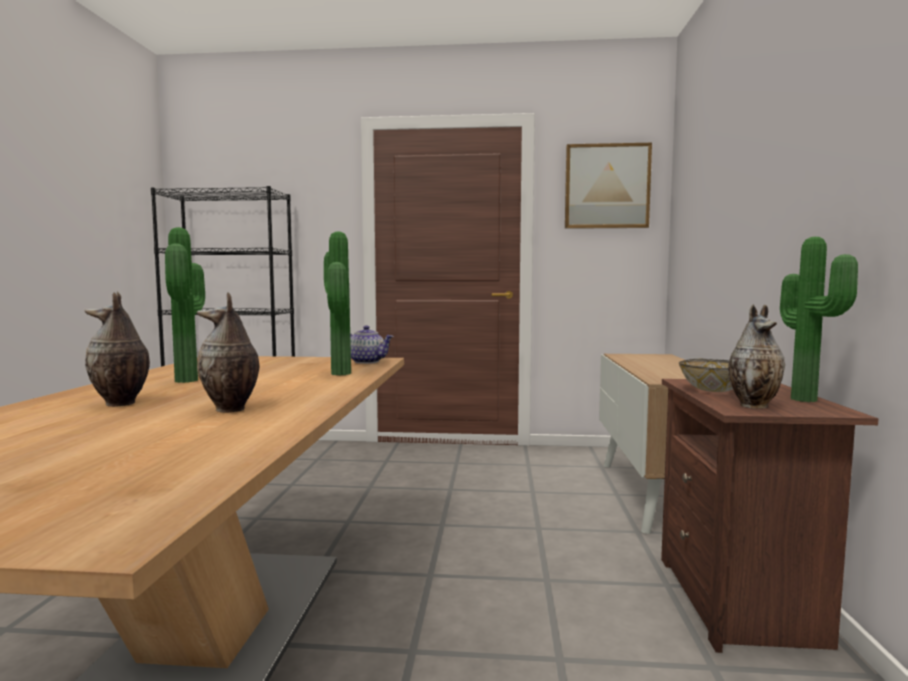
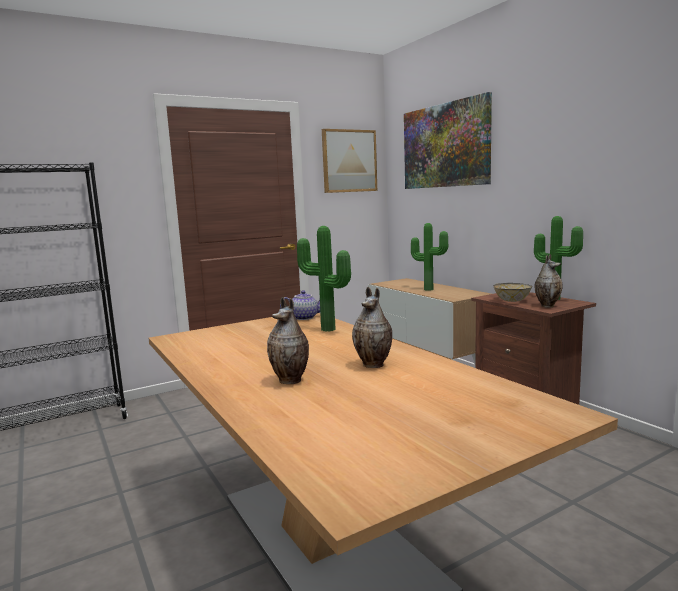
camera: 35 degrees left, 5 degrees up
(191, 380) = (253, 356): potted plant -> potted plant (429, 289)
(718, 147) = (445, 146): none -> picture

